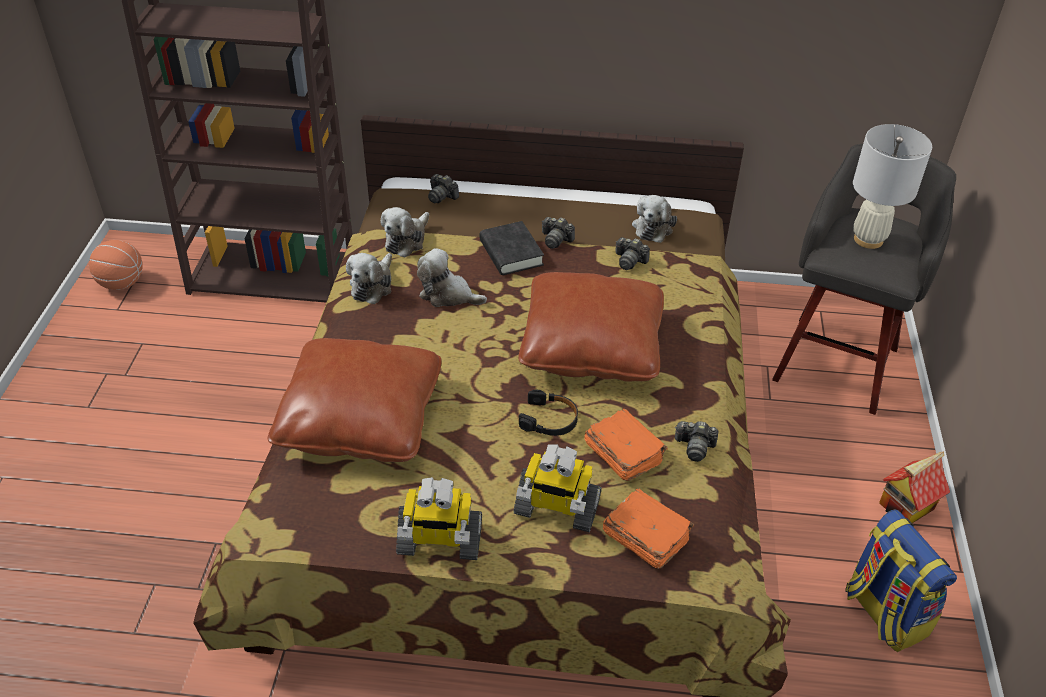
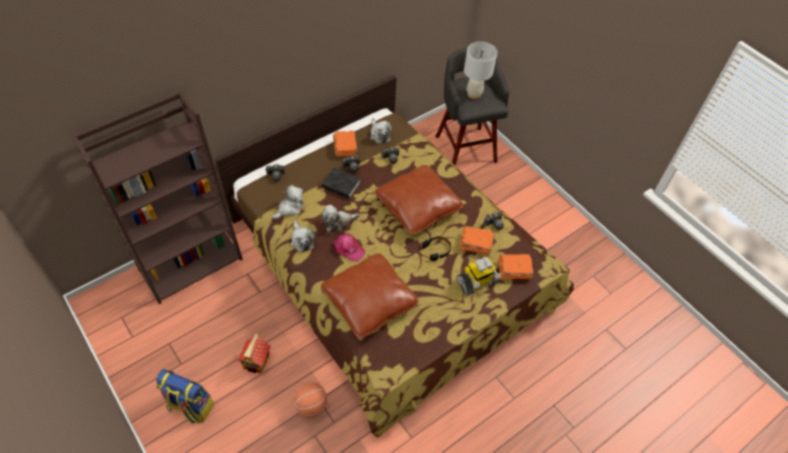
camera: 45 degrees left, 10 degrees up
(121, 283) = (116, 322): basketball -> basketball (311, 405)
(407, 240) = (290, 208): plush toy -> plush toy turned 120 degrees counterclockwise
(419, 334) = (348, 249): none -> pink cap
(439, 541) = (453, 325): toy robot -> none
(580, 215) = (345, 147): none -> orange book
(883, 613) = (564, 239): backpack -> backpack (190, 406)
(906, 507) = (538, 193): toy house -> toy house (256, 361)

